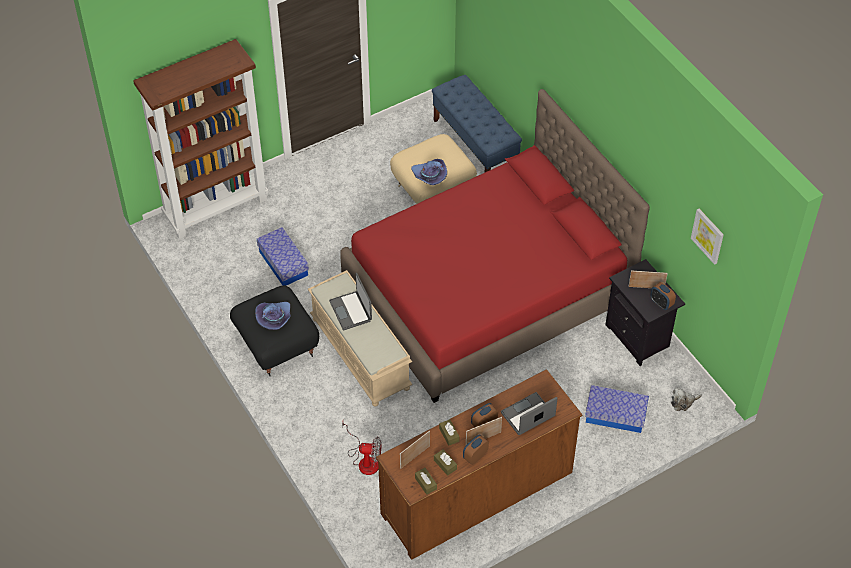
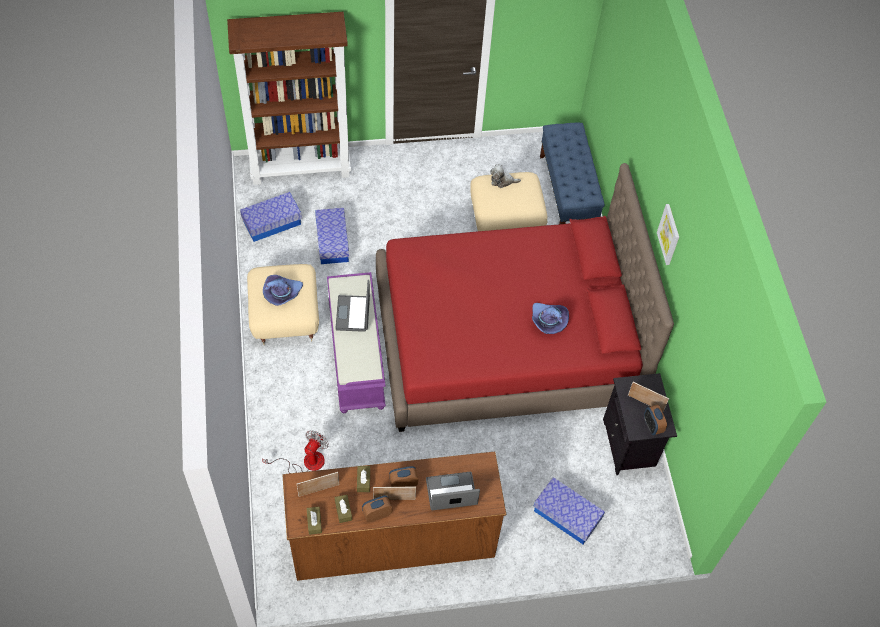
camera: 20 degrees right, 5 degrees up
(216, 267) = (272, 223): none -> storage box
(277, 344) = (286, 317): black ottoman -> beige ottoman
(361, 353) = (357, 356): beige bench -> purple bench
(364, 460) = (306, 462): fan -> fan turned 90 degrees counterclockwise
(429, 176) = (497, 209): purple hat -> purple hat (548, 321)
(683, 402) = (641, 530): plush toy -> plush toy (502, 181)
(708, 235) = (712, 382): picture -> picture (669, 234)

